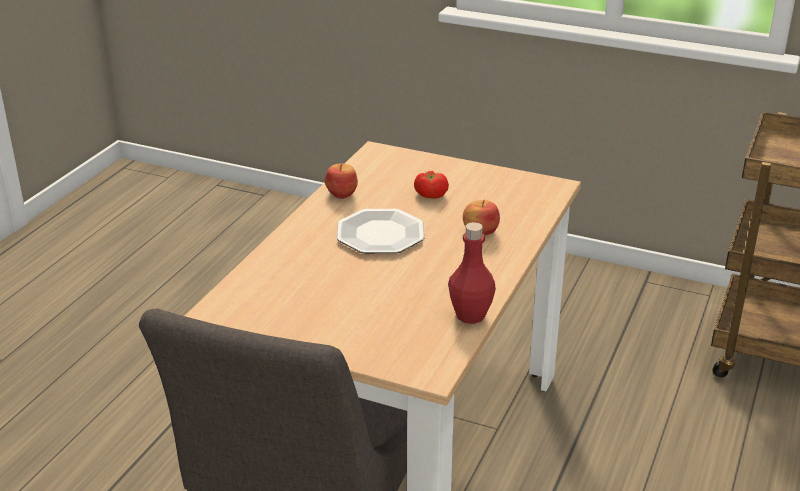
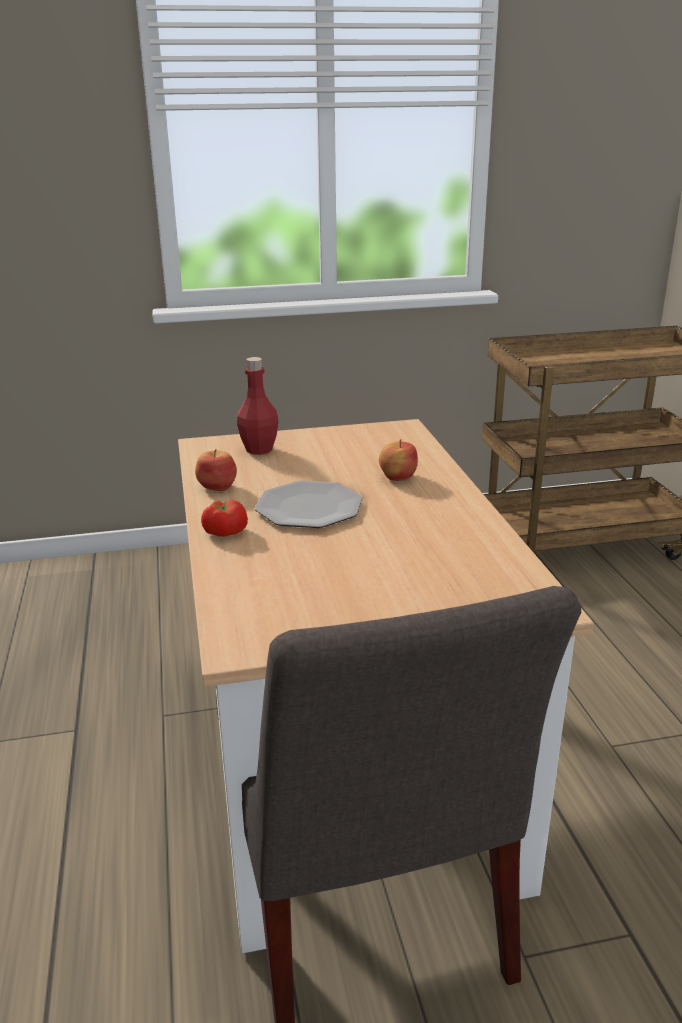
camera: 35 degrees left, 5 degrees down
(431, 194) = (307, 462): tomato -> tomato (225, 531)
(470, 315) = (499, 544): red bottle -> red bottle (259, 449)

